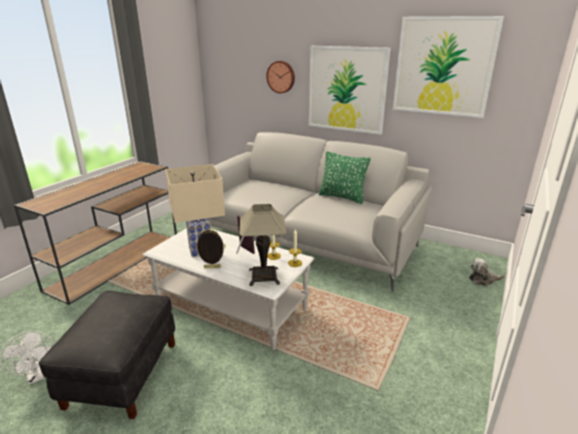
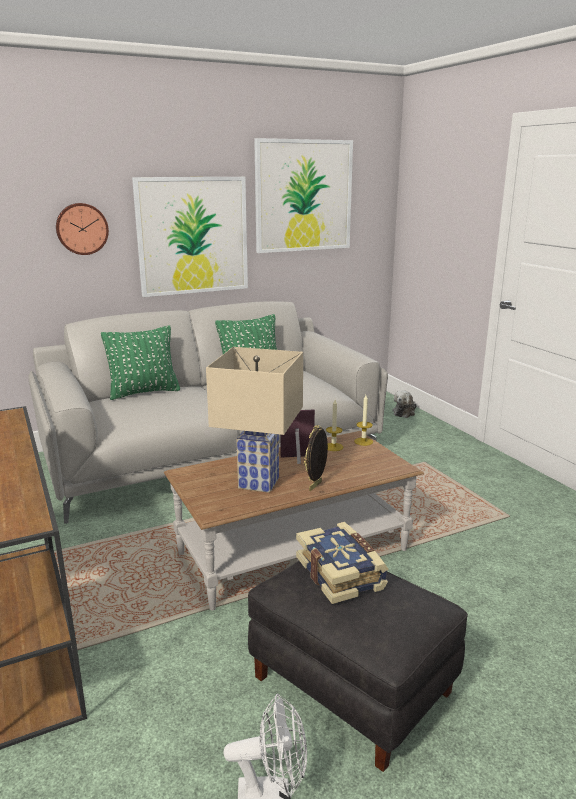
camera: 55 degrees left, 5 degrees down
(128, 310) = (341, 573): none -> book
(231, 306) = (293, 551): white coffee table -> brown coffee table
(264, 276) = (373, 463): table lamp -> none
(274, 183) = (144, 392): none -> green pillow

